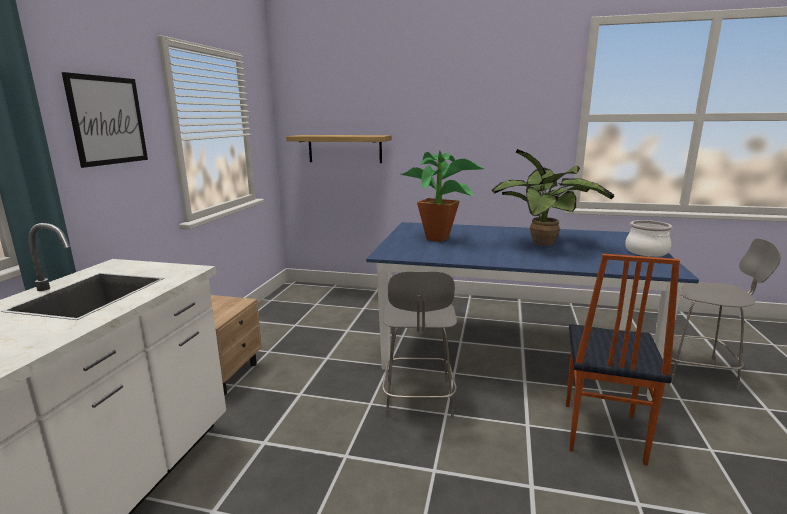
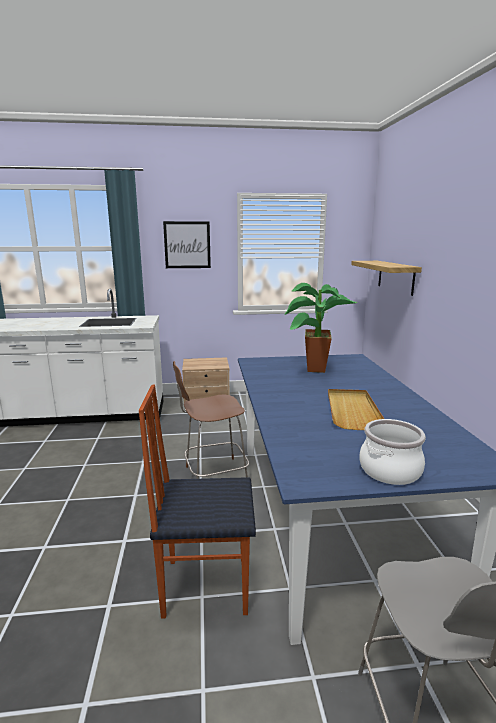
camera: 70 degrees right, 0 degrees up
(418, 400) = (213, 476): grey chair -> brown chair
(546, 244) = (352, 411): potted plant -> beige tray

